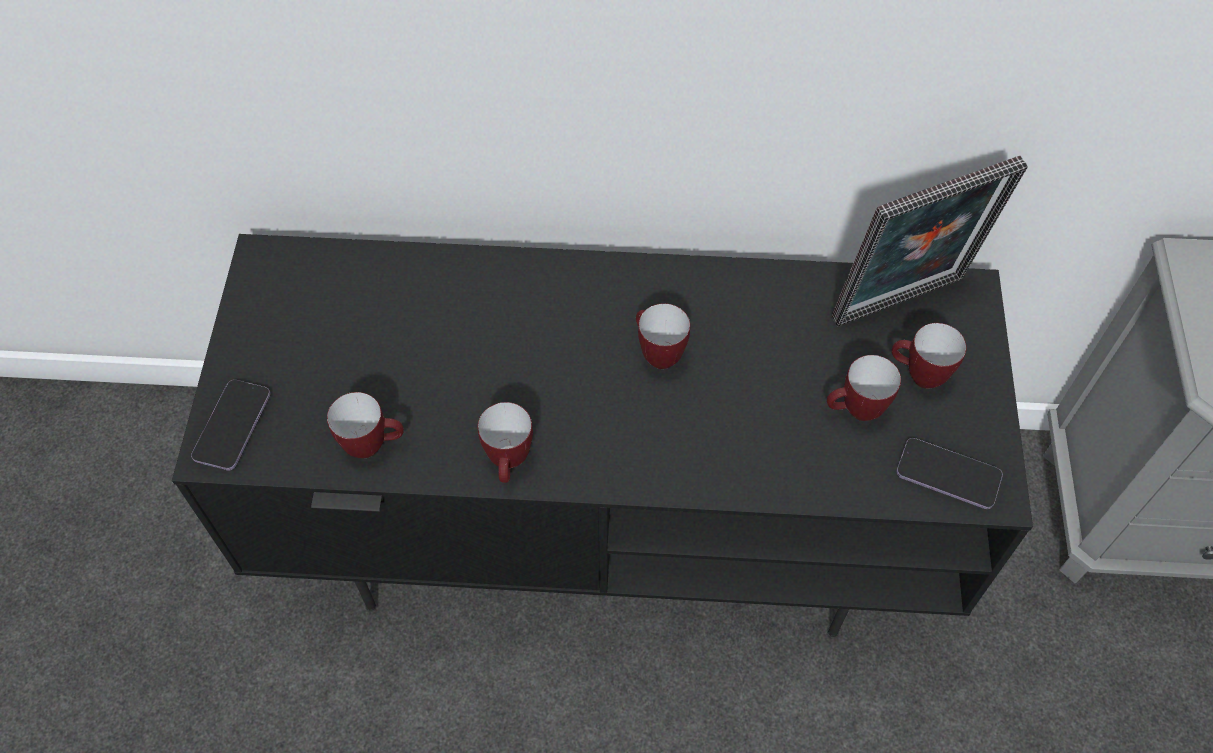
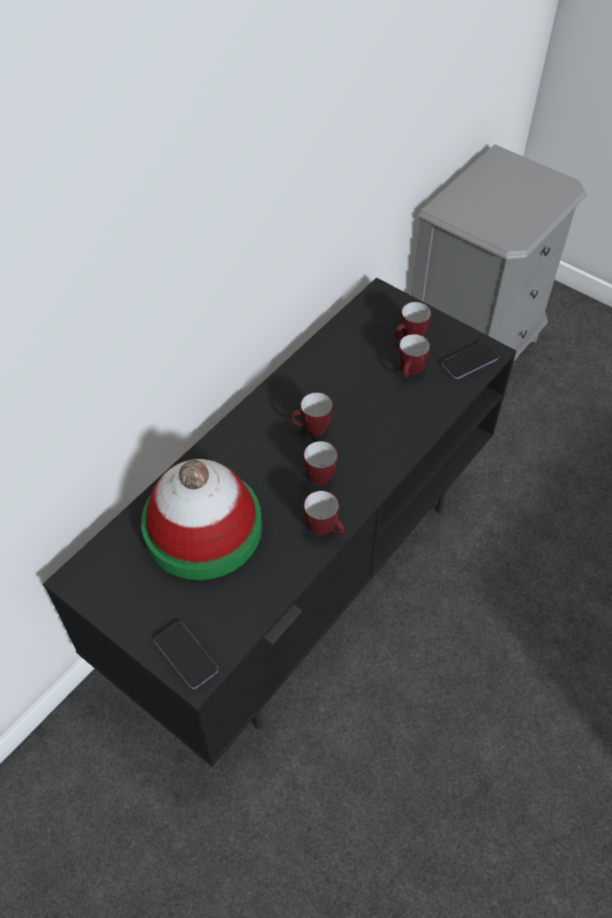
camera: 55 degrees left, 5 degrees down
(373, 445) = (260, 588): mug -> mug (322, 474)
(417, 332) = (203, 527): none -> hat
(902, 305) = (366, 321): picture frame -> none

